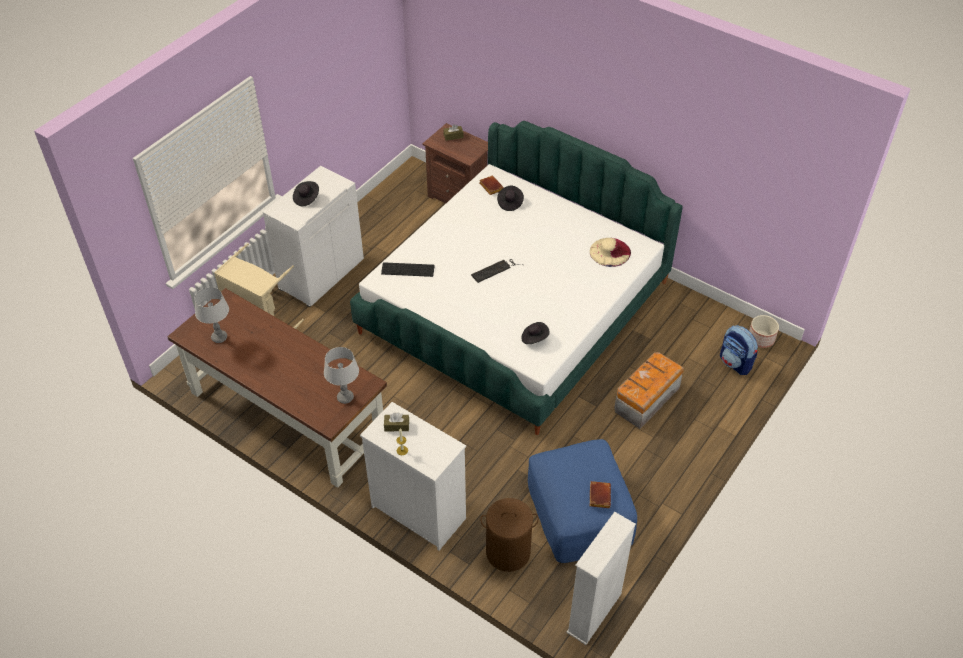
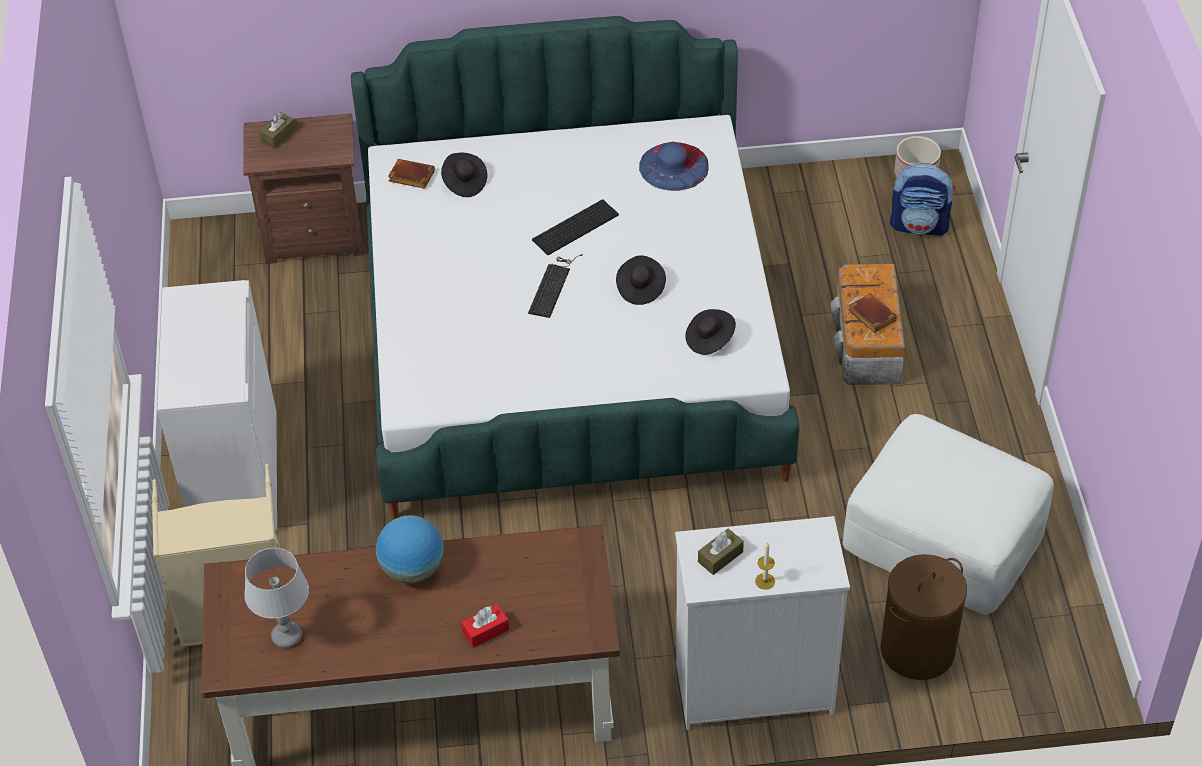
camera: 40 degrees left, 0 degrees up
(290, 391) = (485, 631): none -> red tissue box
(293, 345) = (412, 569): none -> globe
(306, 198) = (202, 347): black hat -> black hat (640, 288)
(345, 397) = (572, 584): grey table lamp -> none
(408, 269) = (431, 362): keyboard -> keyboard (575, 226)
(579, 512) = (945, 537): blue ottoman -> white ottoman
(594, 613) = (1092, 640): white bookcase -> none
(598, 495) = (993, 481): brown book -> brown book (870, 316)
(610, 252) = (674, 166): beige hat -> blue hat

